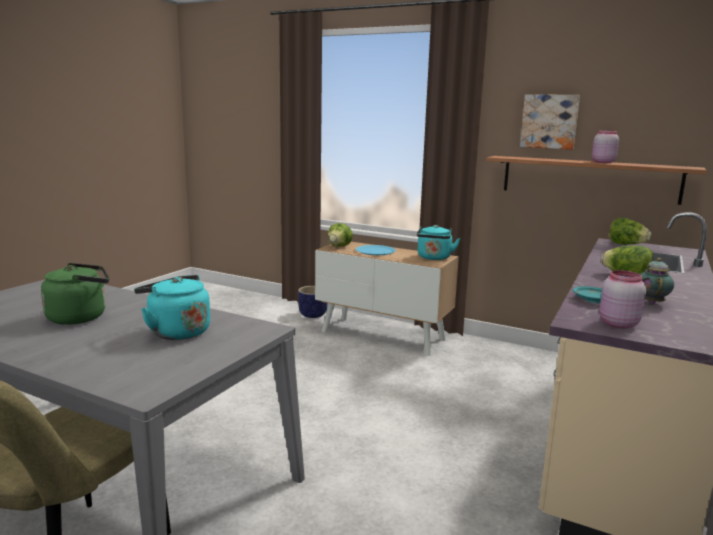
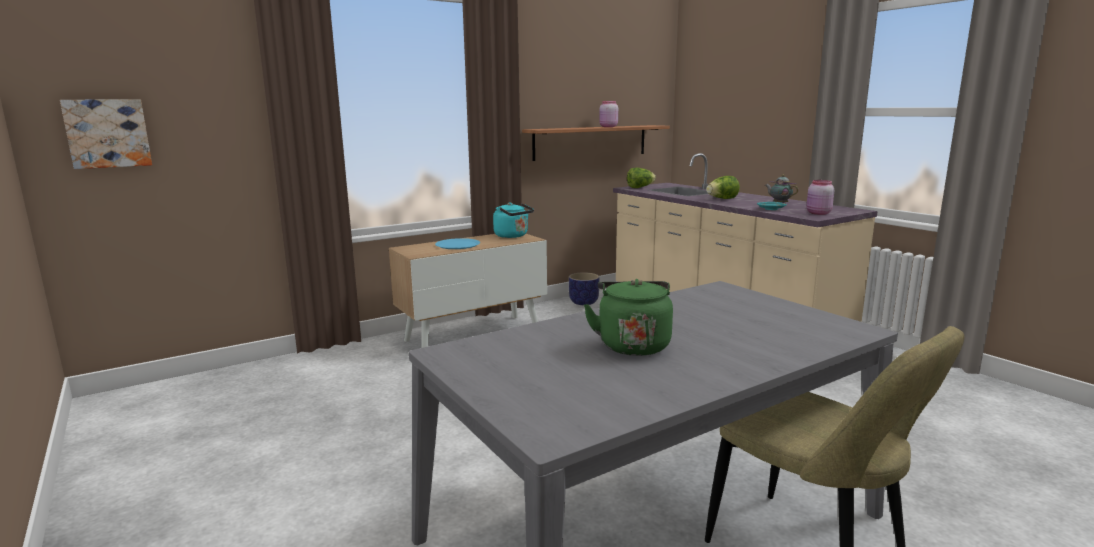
camera: 60 degrees left, 0 degrees up
(176, 332) = (710, 312): turquoise kettle -> none
(312, 314) = (368, 351): planter -> planter (583, 302)
(339, 246) = (416, 251): lettuce -> none
(549, 121) = (560, 95): picture -> picture (108, 133)

